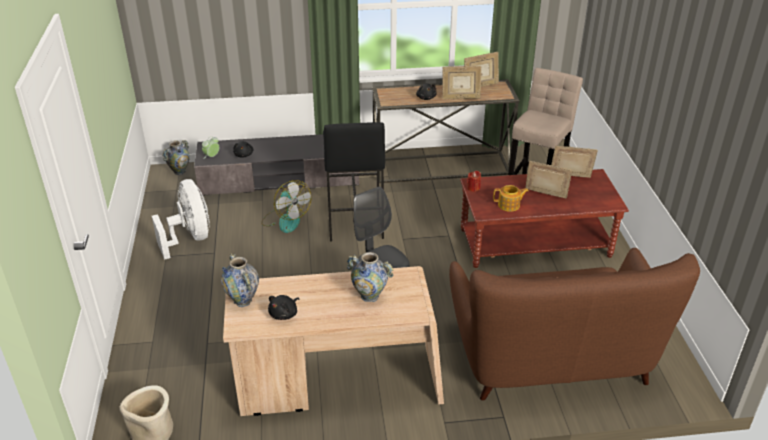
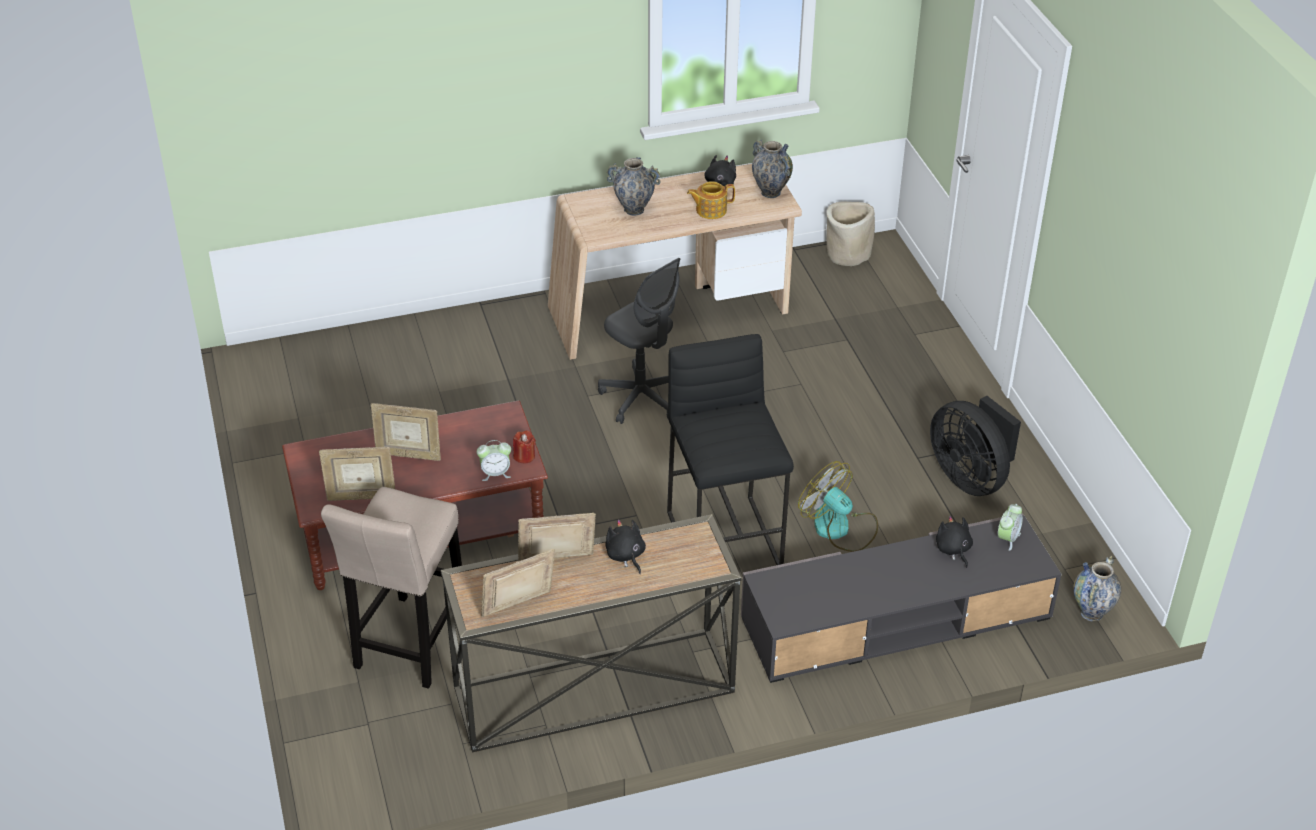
camera: 170 degrees right, 5 degrees up
(190, 238) = (970, 477): white fan -> black fan
(491, 181) = (495, 473): none -> alarm clock
(509, 205) = (467, 430): teapot -> teapot (710, 210)
(552, 359) = (418, 367): brown sofa -> none

